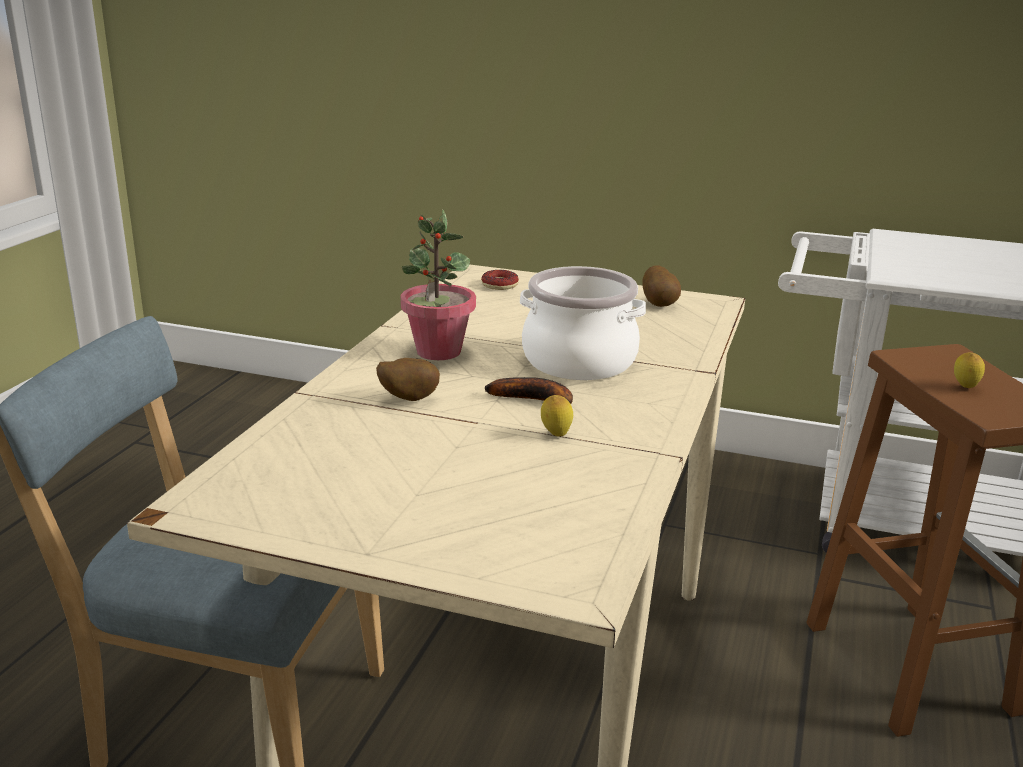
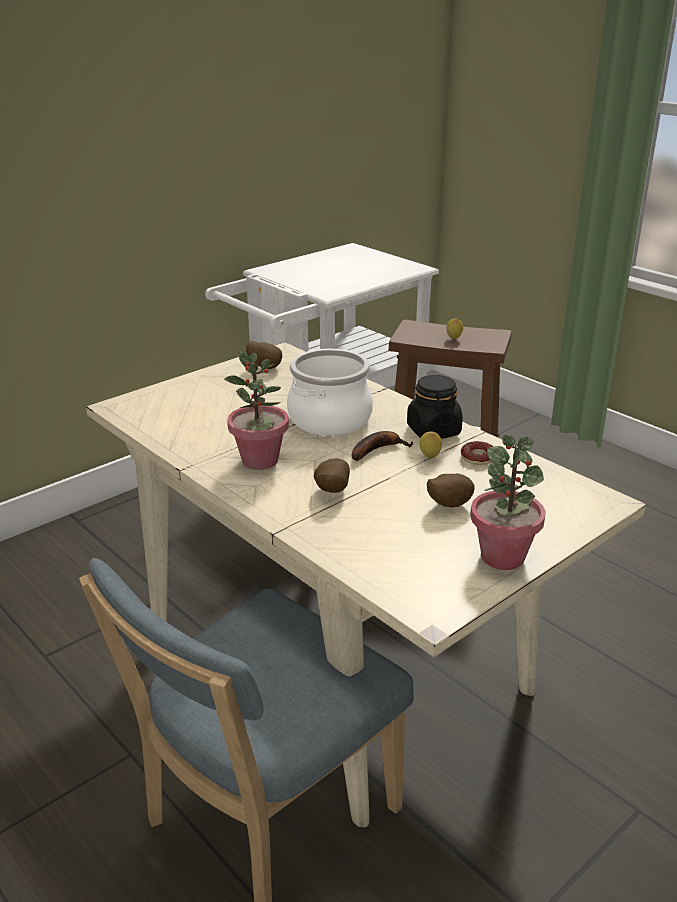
camera: 60 degrees left, 5 degrees up
(347, 529) = (503, 557): none -> potted plant
(445, 469) = (447, 505): none -> potato
(500, 285) = (157, 405): donut -> donut (478, 457)
(633, 423) = (433, 430): none -> black jar

